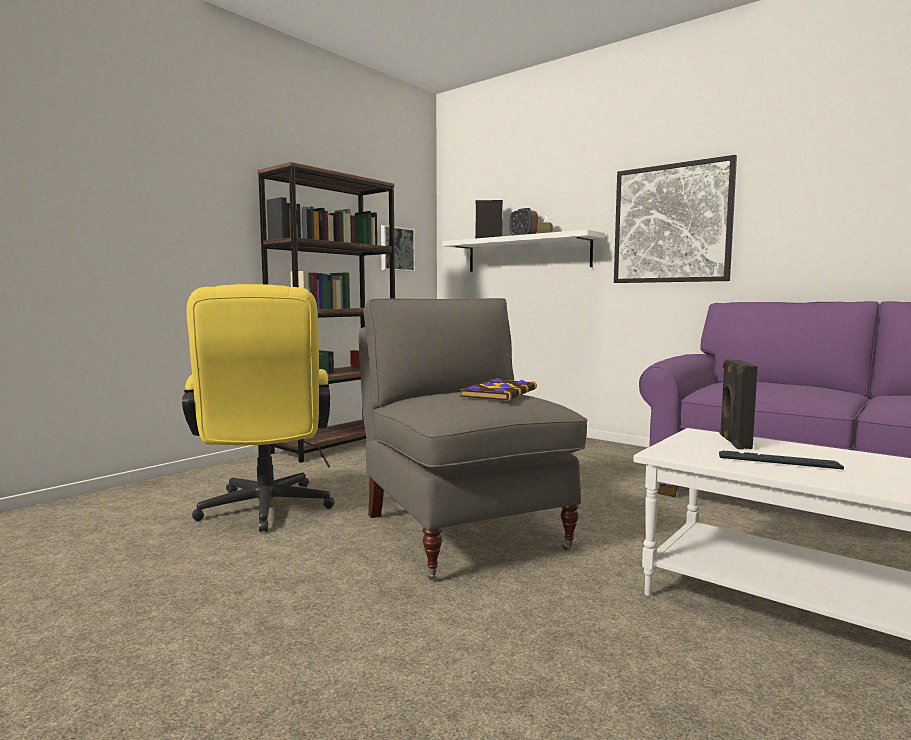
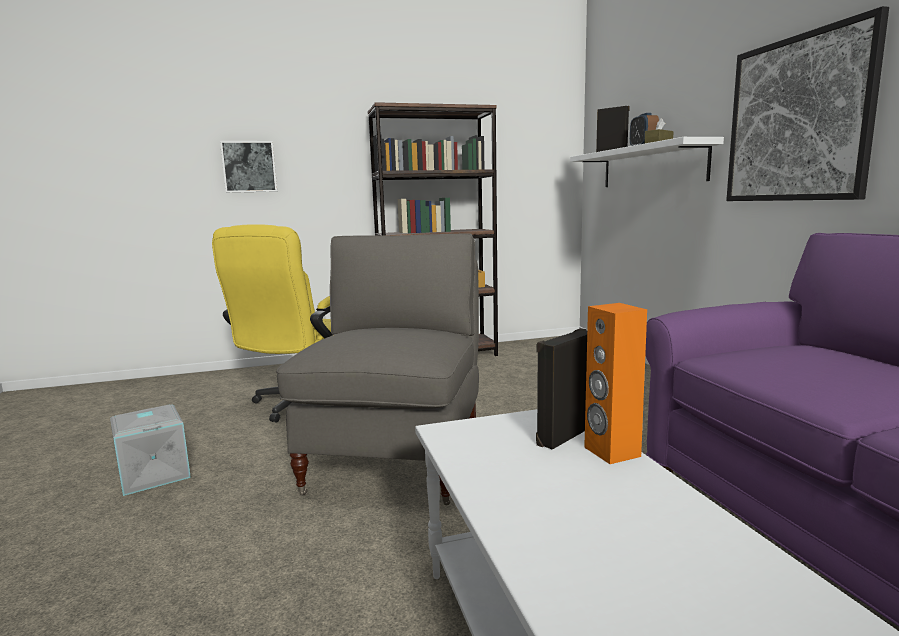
camera: 35 degrees right, 5 degrees up
(203, 615) = (152, 475): none -> grey storage box
(396, 249) = (527, 168): picture -> picture (249, 167)
(498, 393) = (391, 335): book -> none
(777, 462) = (526, 474): keyboard -> none
(780, 444) = (611, 452): none -> orange speaker

